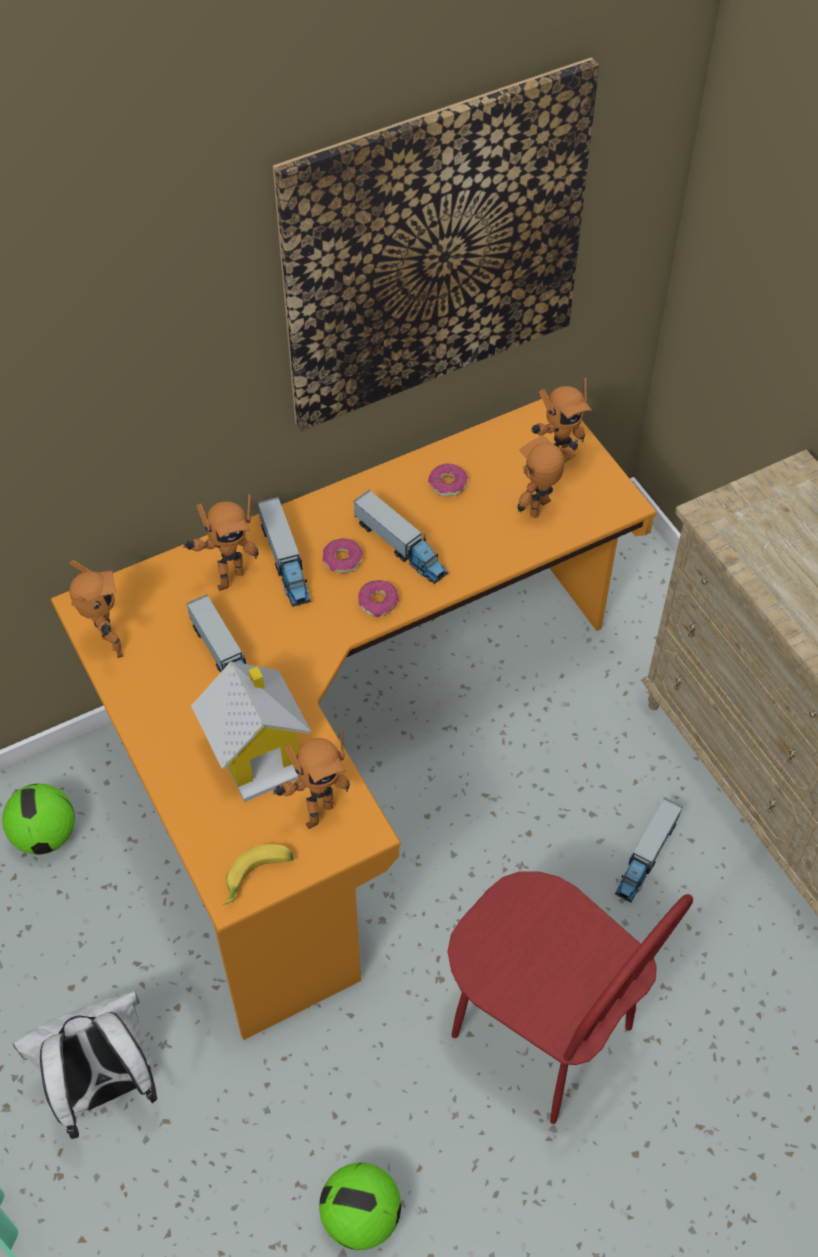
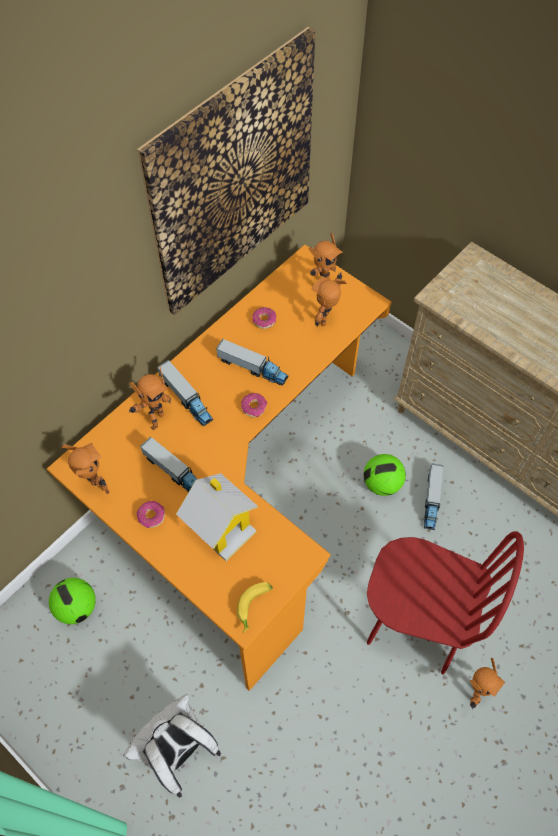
camera: 20 degrees left, 5 degrees up
(315, 812) = (272, 553): toy robot -> toy robot (472, 696)
(342, 560) = (221, 387): donut -> donut (151, 516)
(360, 1216) = (359, 771): football -> football (381, 483)

